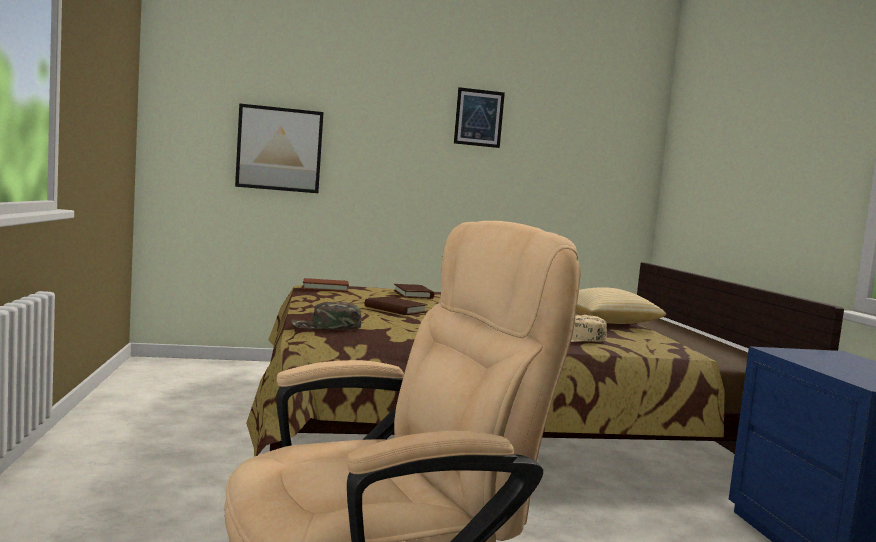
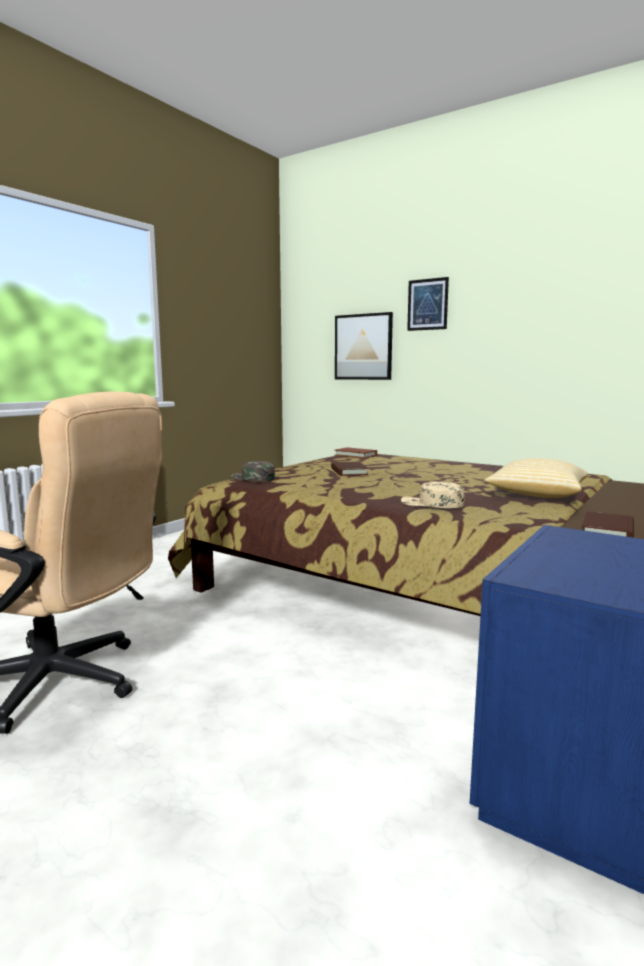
camera: 45 degrees right, 5 degrees up
(413, 294) = (415, 462): brown book -> brown book (607, 531)
(479, 118) = (528, 292): picture -> picture (427, 304)

